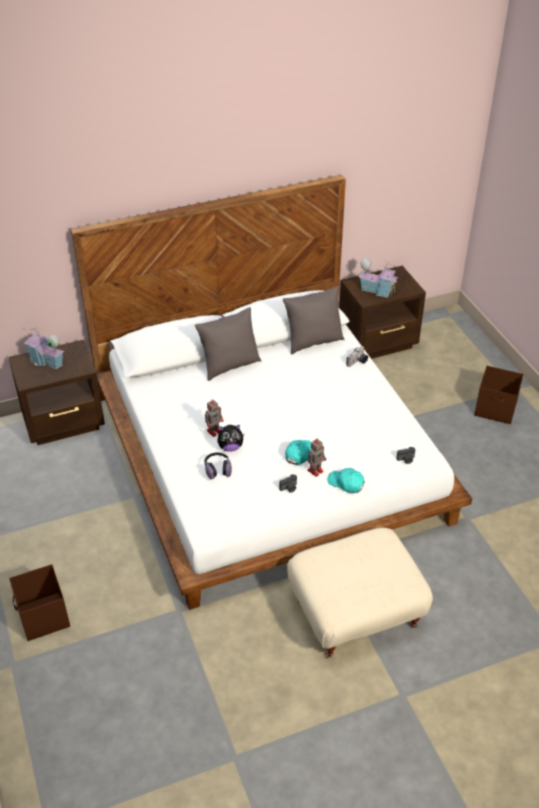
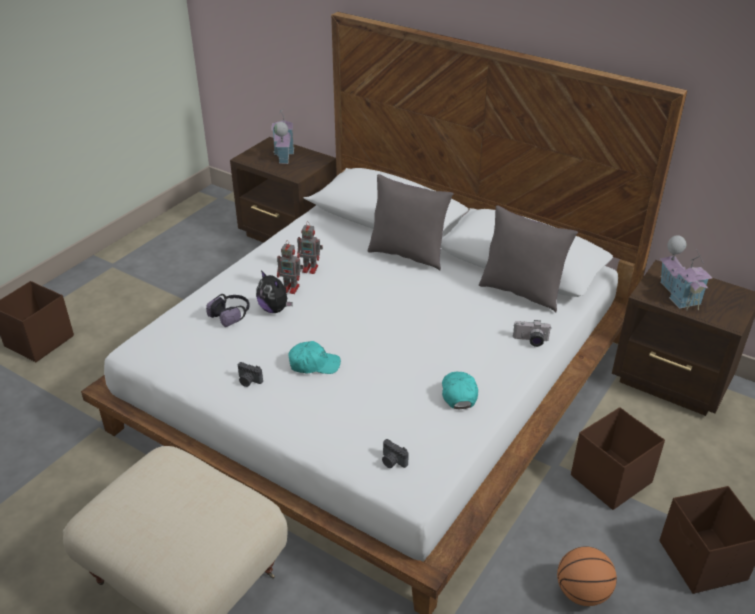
camera: 55 degrees right, 5 degrees down
(315, 470) = (298, 389): toy robot -> toy robot (311, 269)
(346, 483) = (298, 424): turquoise cap -> turquoise cap (458, 393)
(424, 408) = (609, 479): none -> brown storage box
(483, 460) = (582, 593): none -> basketball

